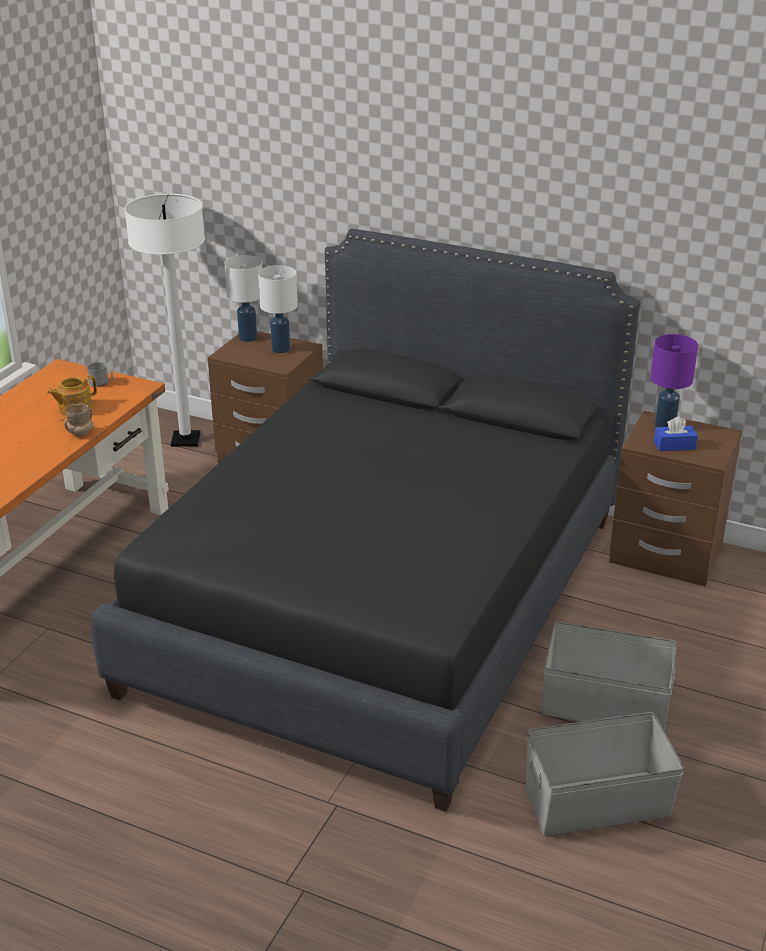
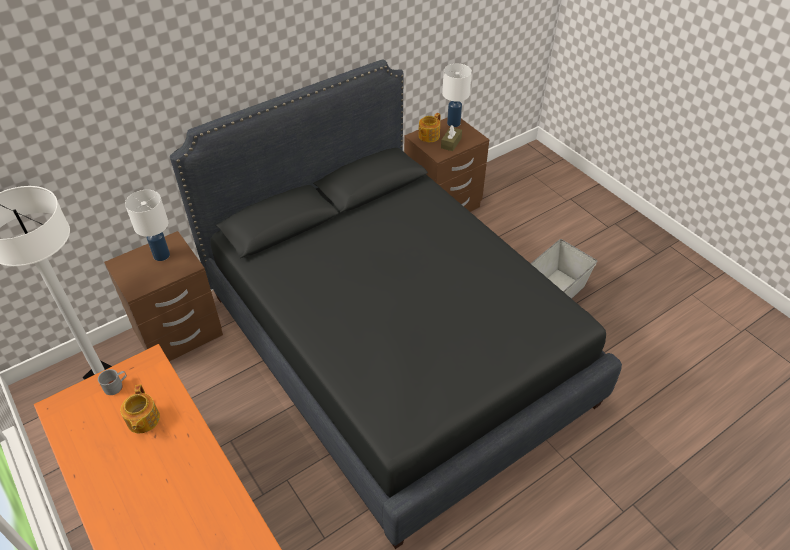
camera: 60 degrees left, 15 degrees up
(80, 433) = (190, 429): beige mug -> none
(247, 337) = (121, 266): white table lamp -> white table lamp (453, 123)
(598, 803) = (621, 337): grey storage box -> none
(665, 426) = (428, 136): purple table lamp -> teapot
(674, 445) = (451, 143): blue tissue box -> brown tissue box

